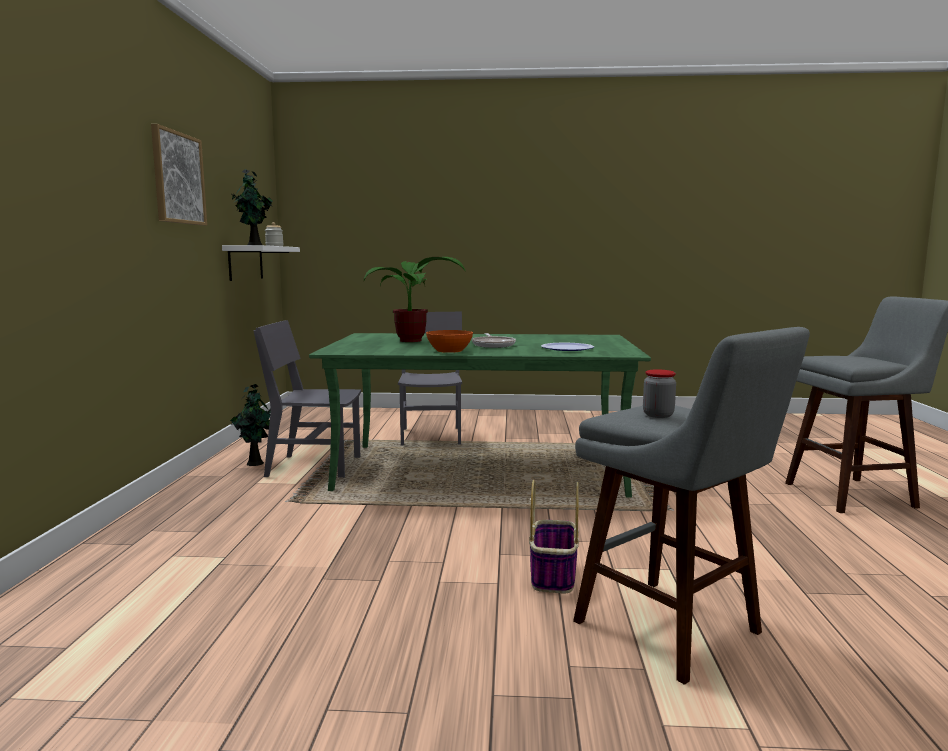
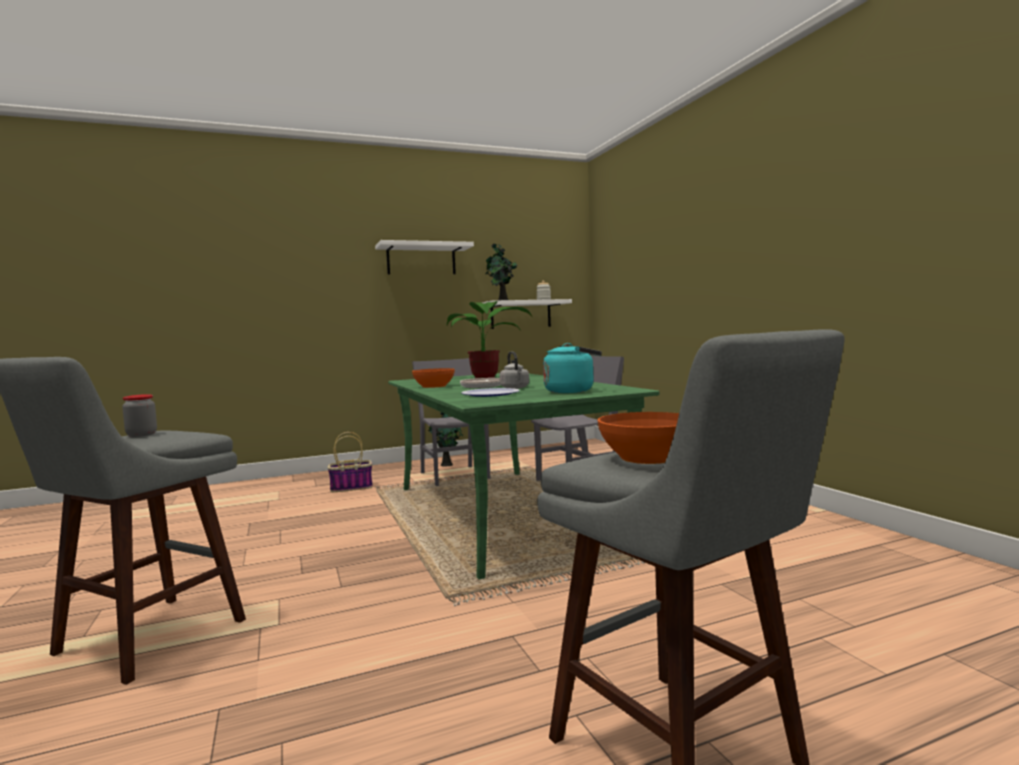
camera: 65 degrees right, 5 degrees down
(178, 178) = (421, 260): picture -> white shelf
(533, 343) = (515, 388): none -> grey kettle
(553, 575) = (260, 579): basket -> basket (352, 487)
(590, 340) = (572, 391): none -> turquoise kettle
(853, 358) = (647, 457): none -> orange bowl

